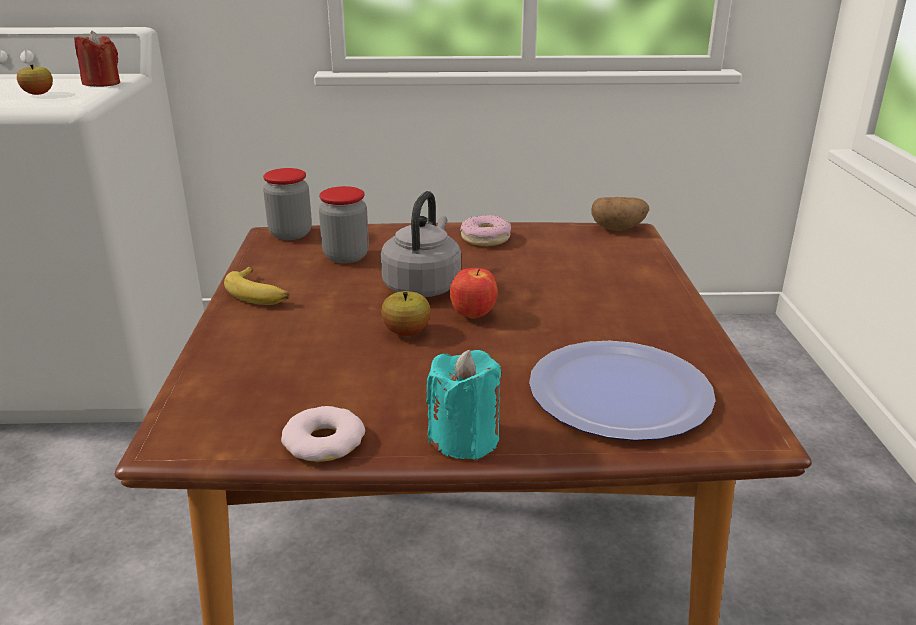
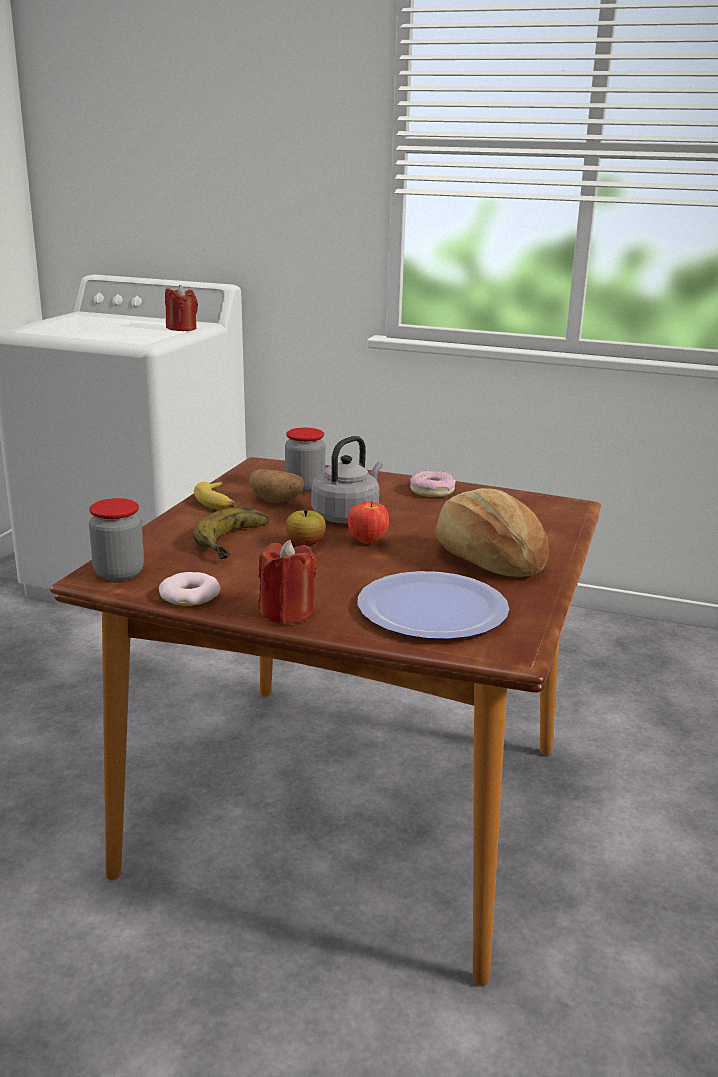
camera: 20 degrees right, 5 degrees down
(38, 94) = (128, 332): apple -> none
(290, 234) = (275, 465): jar -> jar (119, 573)
(327, 343) = (240, 541): none -> banana
(465, 439) = (287, 613): turquoise candle -> red candle
(615, 312) = (488, 559): none -> bread
(618, 228) = (560, 501): potato -> potato (277, 501)

